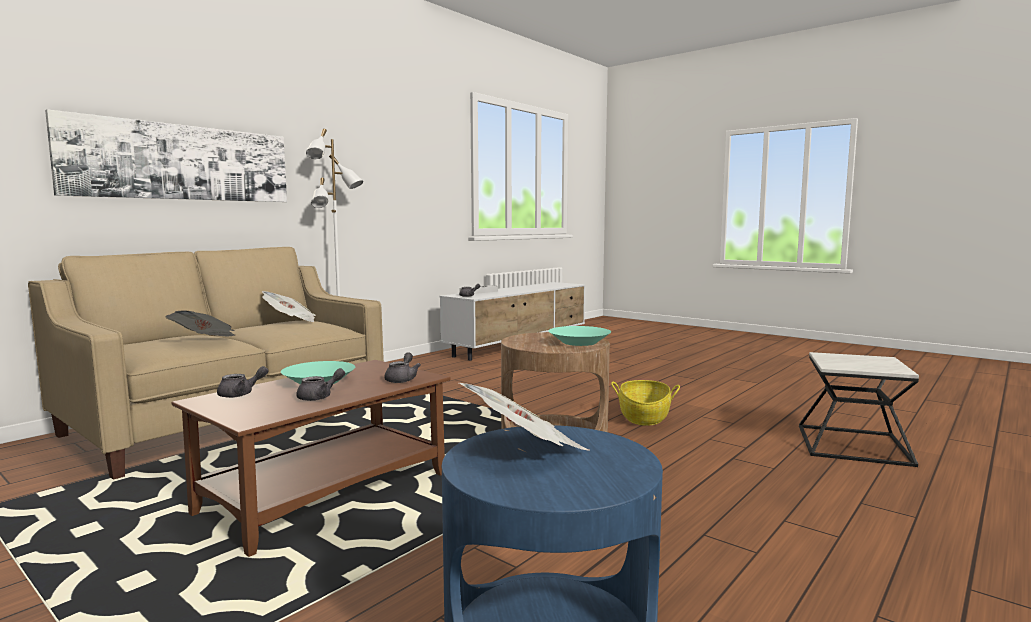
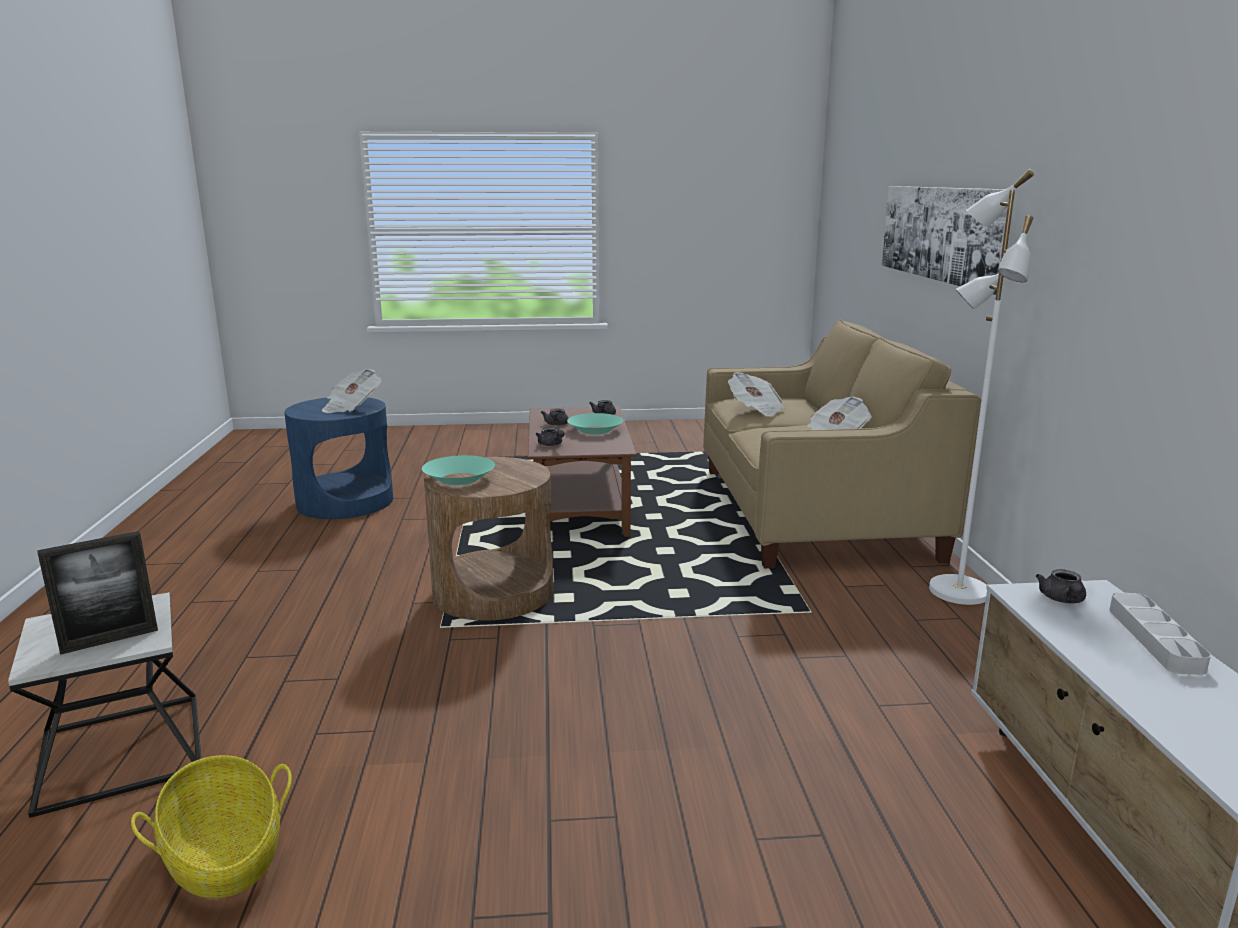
camera: 135 degrees right, 10 degrees up
(644, 417) = (456, 689): basket -> basket (224, 856)
(847, 358) = (110, 640): none -> picture frame

